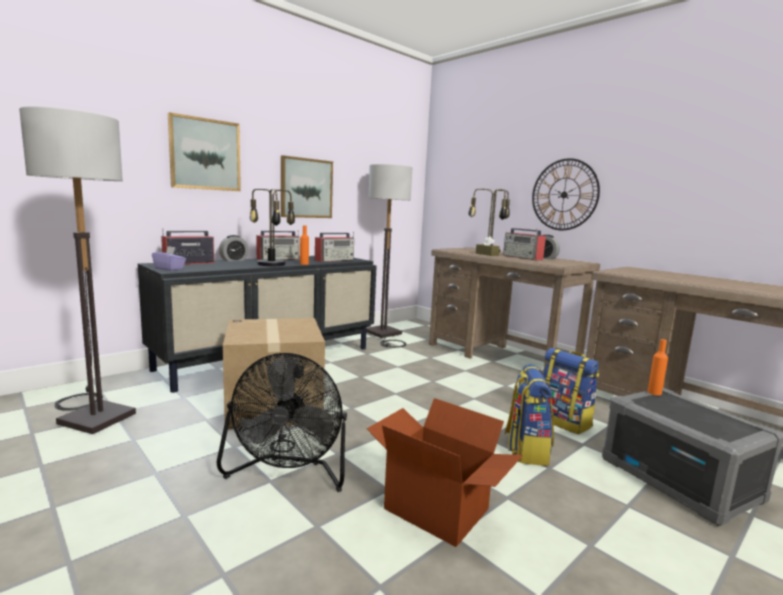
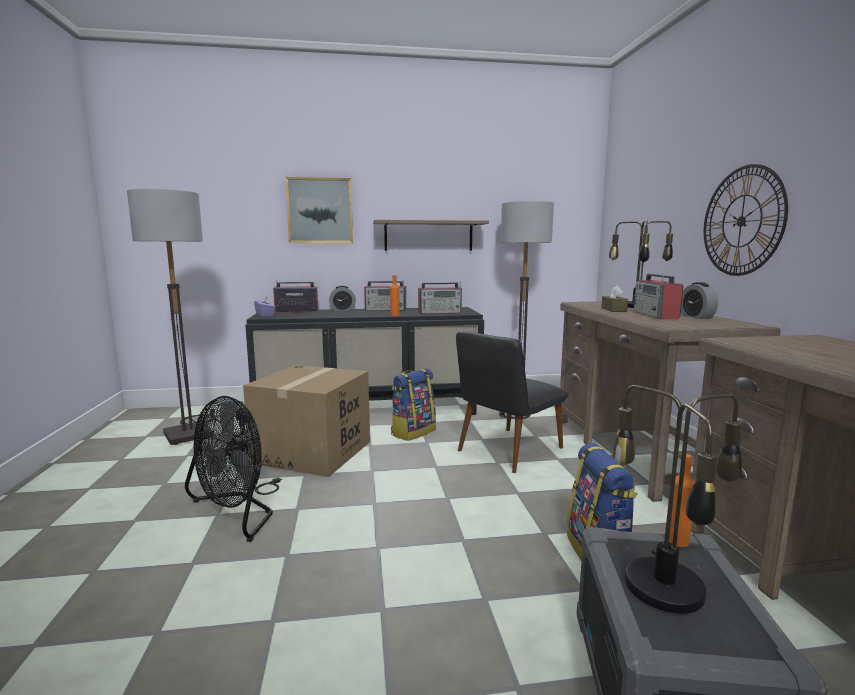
camera: 35 degrees right, 0 degrees up
(272, 264) = (362, 314): table lamp -> table lamp (665, 587)
(306, 188) = (428, 236): picture -> shelf
(427, 370) = (510, 449): none -> black chair
(437, 508) = (300, 590): cardboard box -> none
(526, 449) = (489, 568): backpack -> backpack (413, 432)

